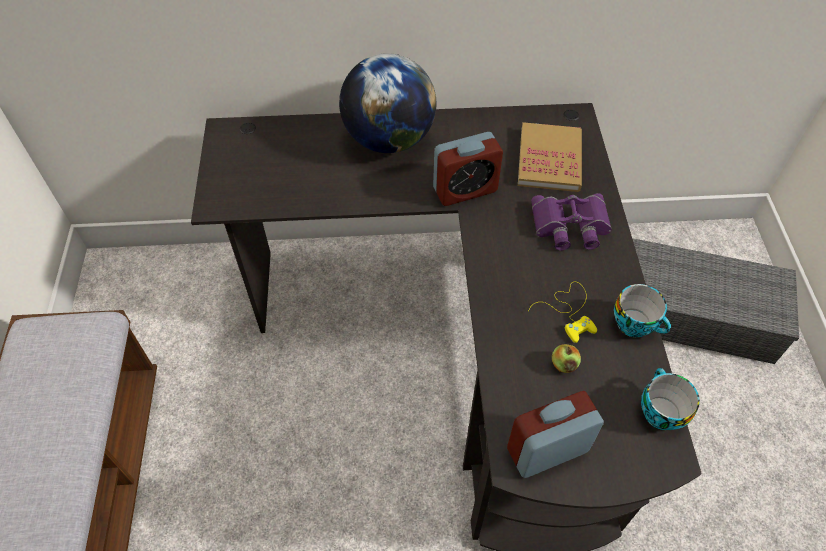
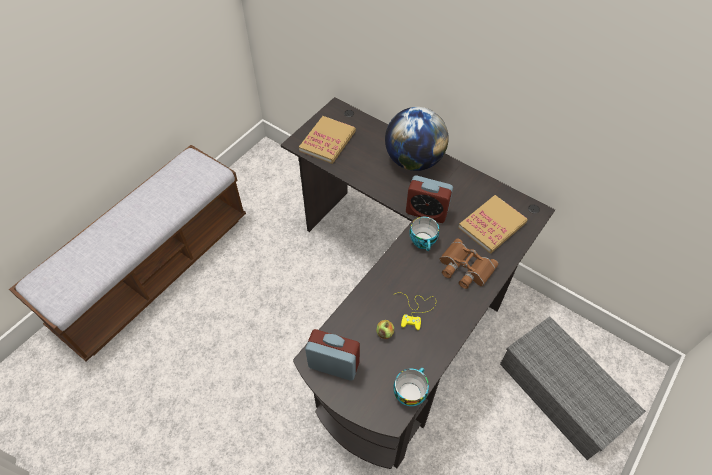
camera: 40 degrees right, 0 degrees up
(255, 179) = (327, 141): none -> book
(570, 226) = (464, 268): purple binoculars -> brown binoculars
(636, 324) = (445, 342): cup -> cup (424, 242)

